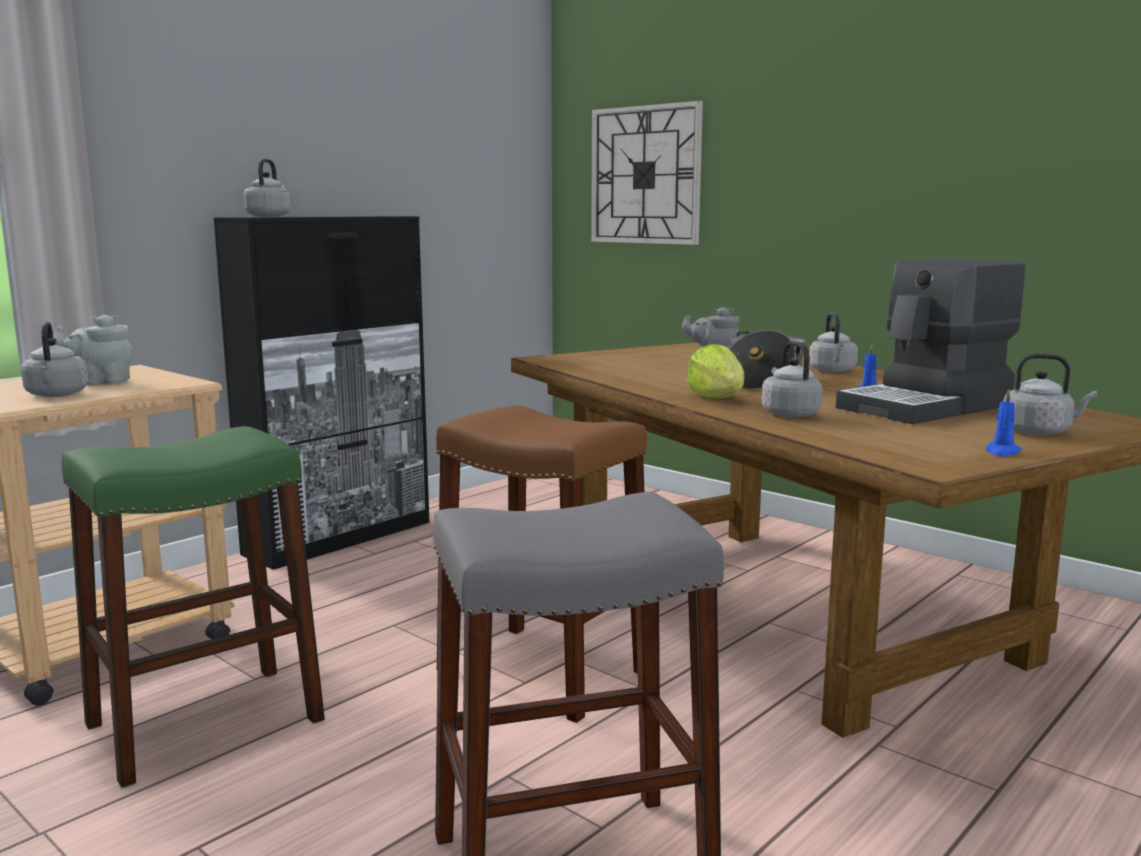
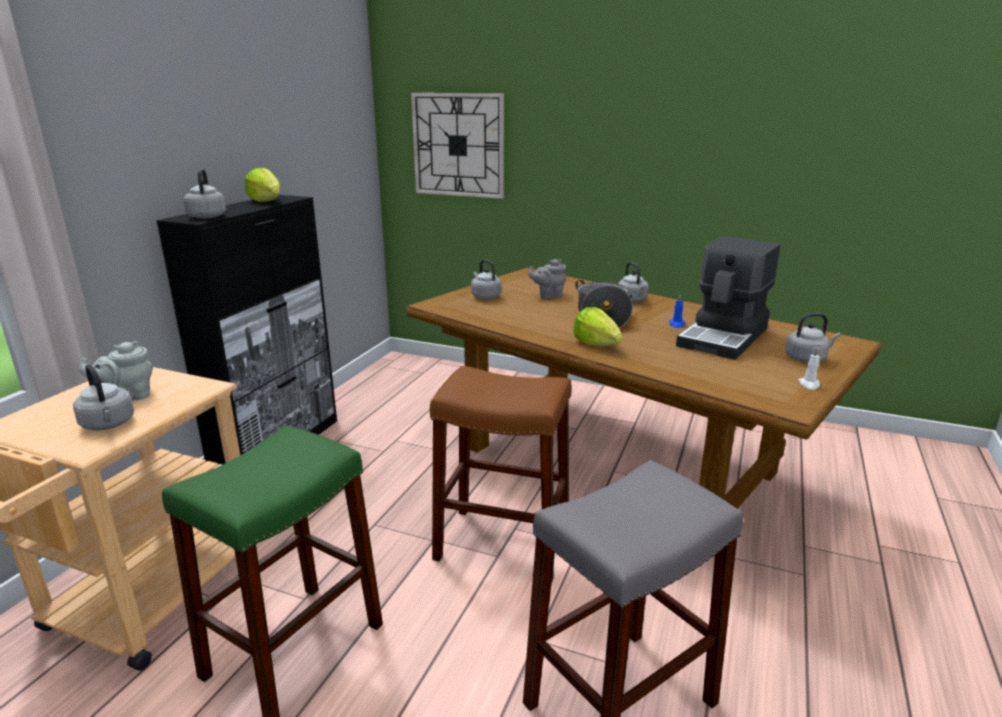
camera: 20 degrees left, 10 degrees up
(358, 215) = (266, 201): none -> lettuce
(788, 414) = (656, 357): grey kettle -> grey kettle (485, 296)
(1002, 452) = (809, 385): blue candle -> white candle

